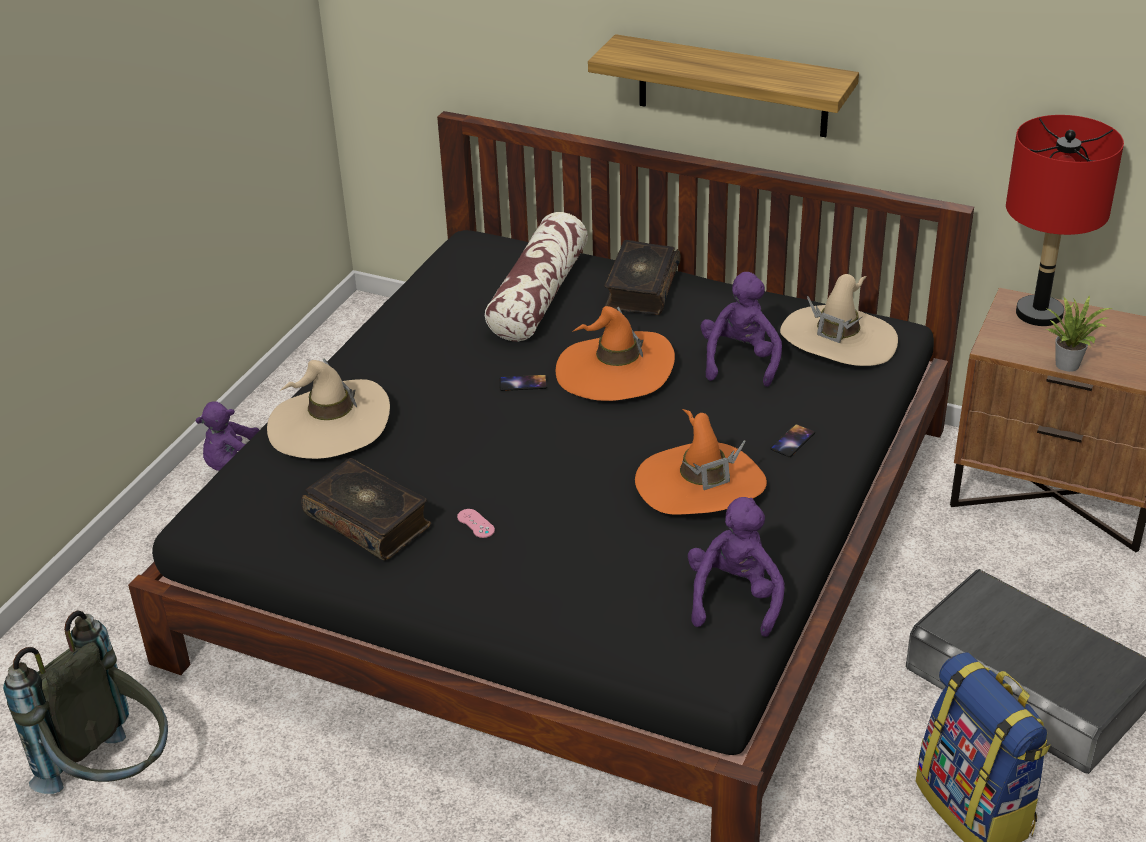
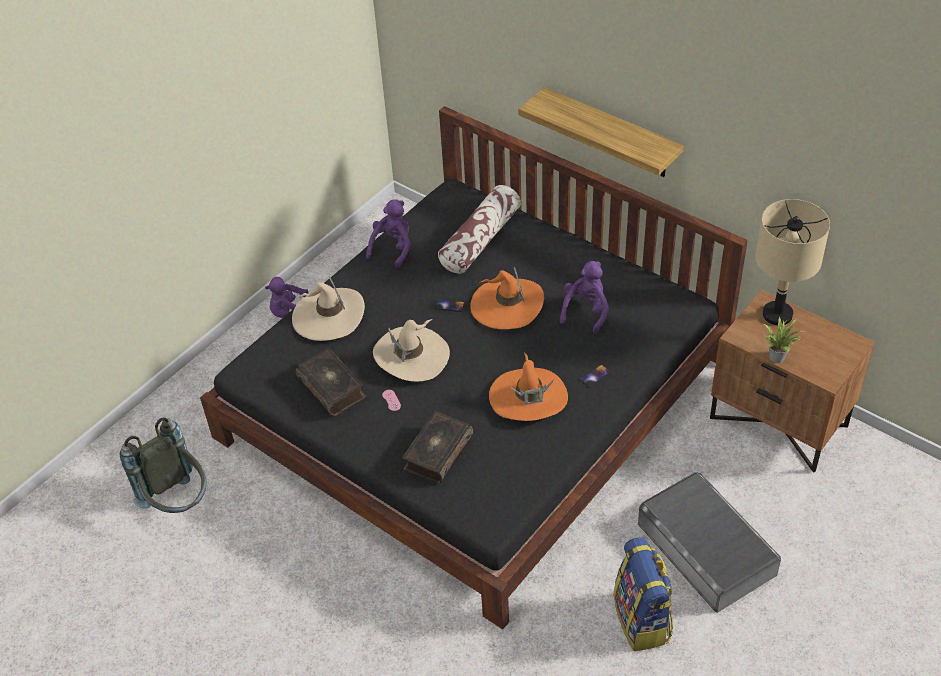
camera: 15 degrees right, 10 degrees up
(640, 289) = (544, 245): book -> book (437, 453)
(735, 598) = (520, 478): purple plush toy -> purple plush toy (393, 248)
(838, 341) = (652, 306): beige hat -> beige hat (411, 356)
(1039, 313) = (777, 314): red table lamp -> beige table lamp

